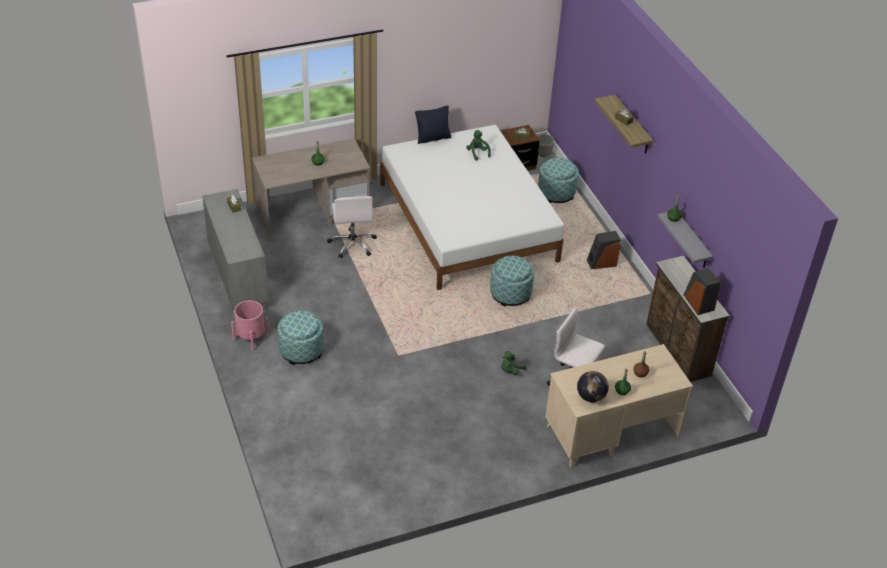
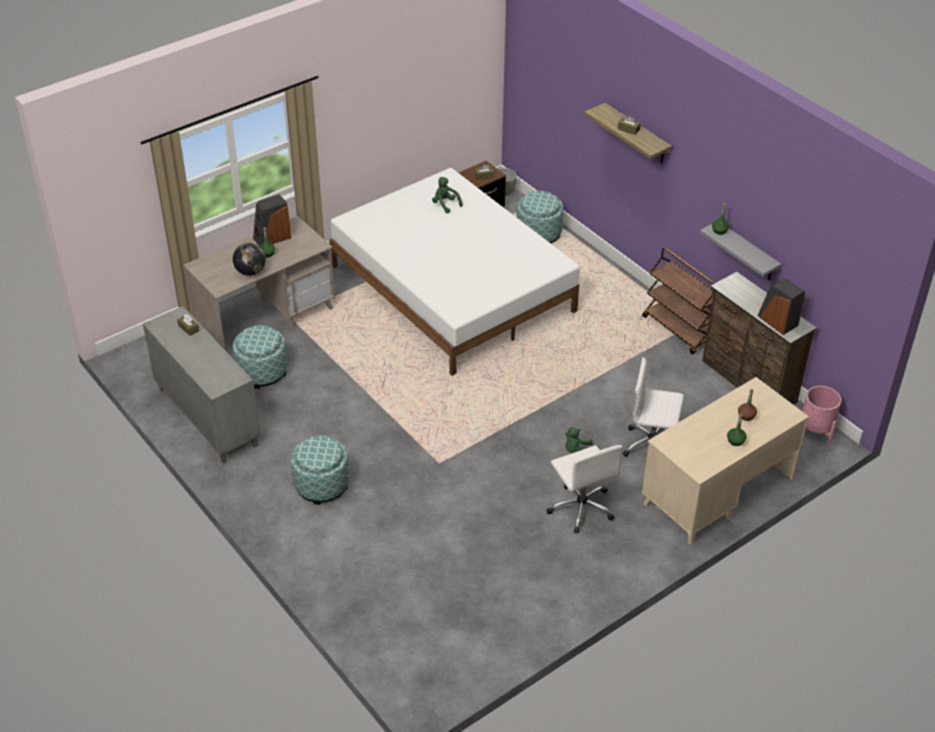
camera: 15 degrees left, 0 degrees up
(251, 338) = (253, 484): pink planter -> pink planter (815, 431)
(352, 244) = (329, 343): white office chair -> white office chair (581, 507)
(433, 138) = (386, 197): black pillow -> none
(510, 294) = (537, 361): ottoman -> ottoman (262, 372)
(591, 397) = (705, 456): globe -> globe (250, 272)
(601, 263) = (623, 302): speaker -> speaker (272, 237)
(638, 295) = (679, 330): none -> brown cart

